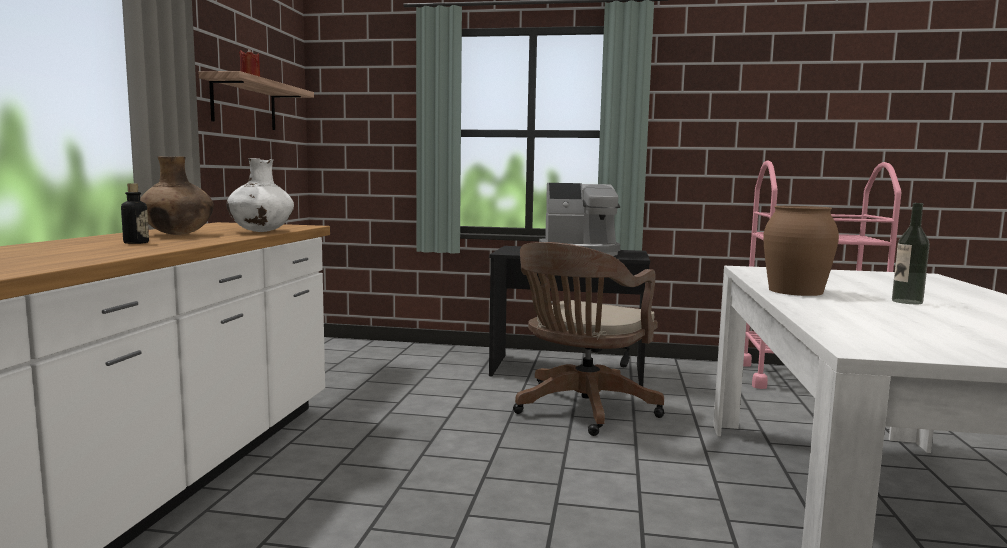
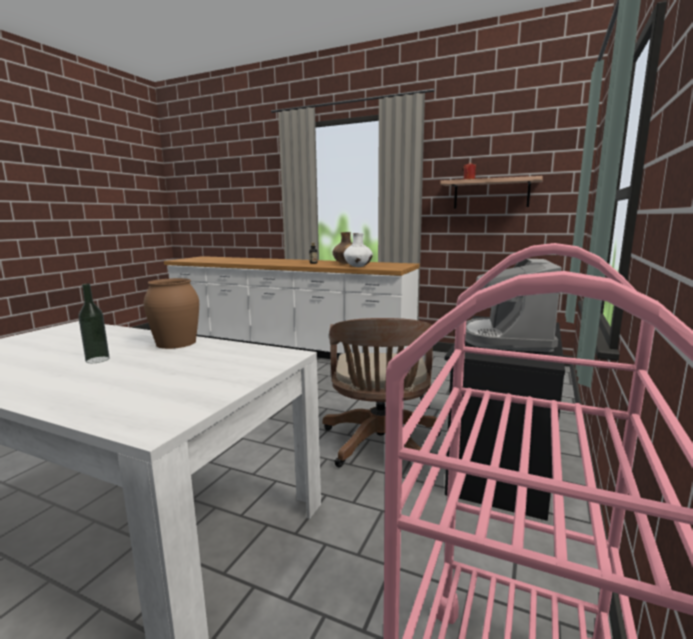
camera: 105 degrees right, 5 degrees up
(582, 410) = (380, 445): brown office chair -> brown office chair turned 135 degrees counterclockwise

